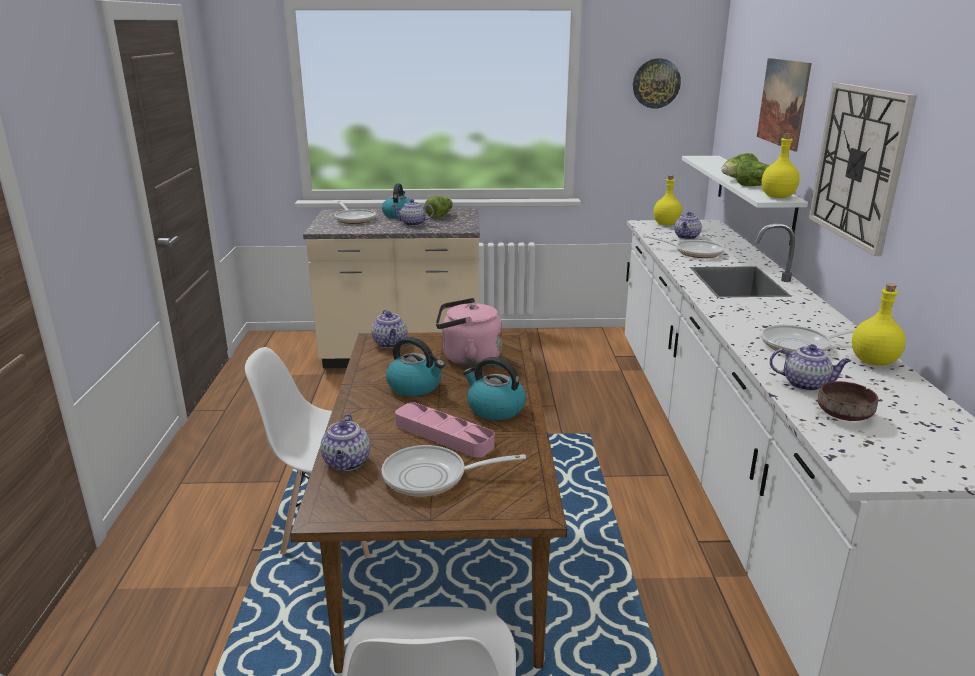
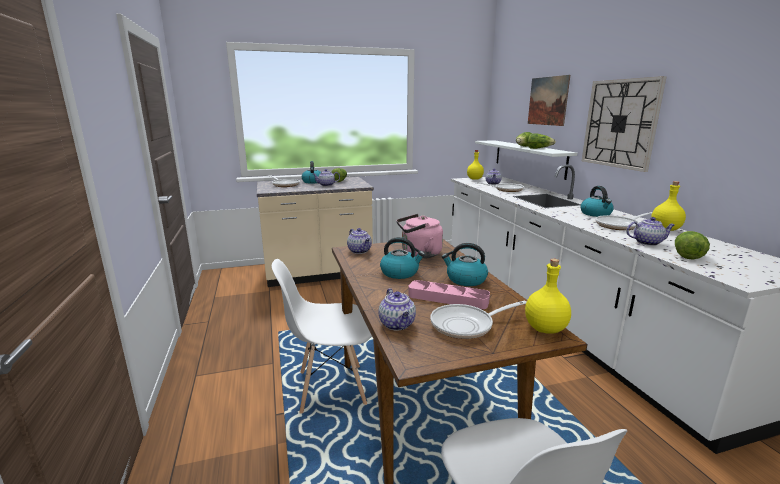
camera: 15 degrees left, 5 degrees down
(656, 83) = (456, 100): wall clock -> none
(778, 197) = (559, 151): yellow bottle -> yellow bottle (546, 329)
(790, 318) = (596, 214): none -> kettle
(842, 414) = (687, 255): brown bowl -> lettuce

